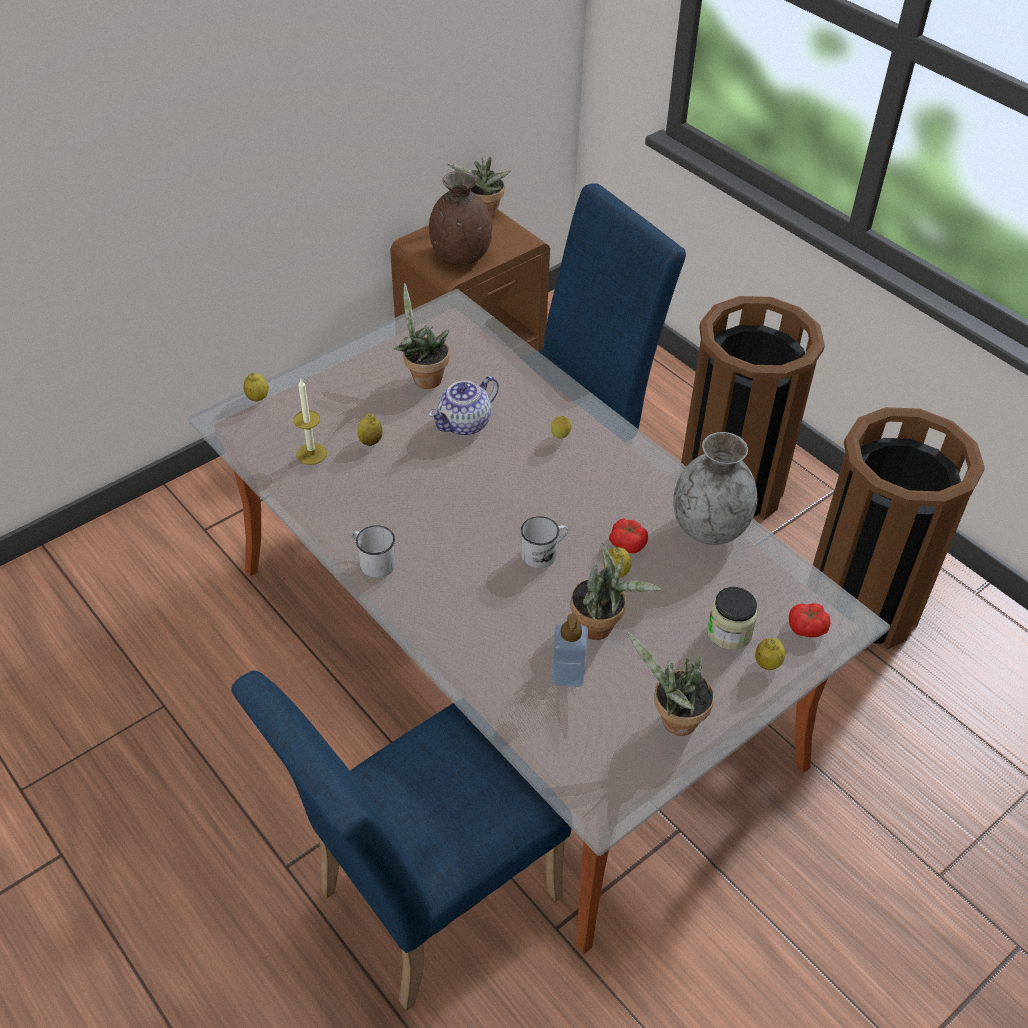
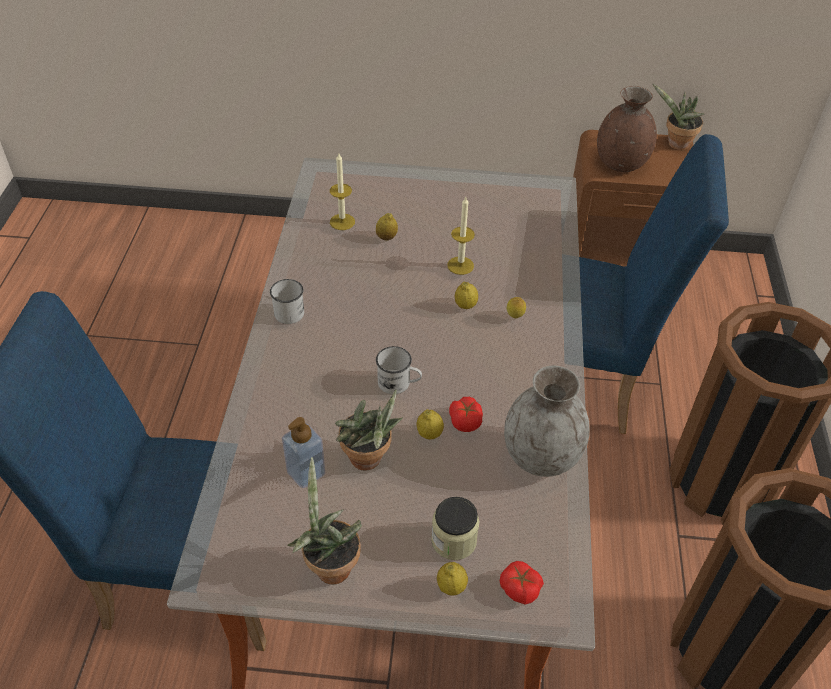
camera: 45 degrees right, 0 degrees up
(257, 398) = (356, 170): lemon -> lemon (465, 305)
(424, 378) = (473, 220): potted plant -> none
(464, 424) = (460, 265): teapot -> candle

